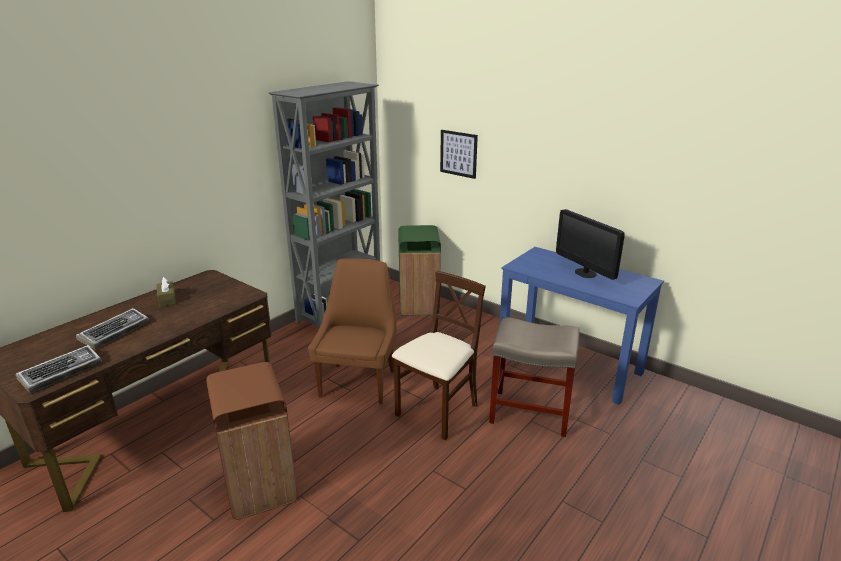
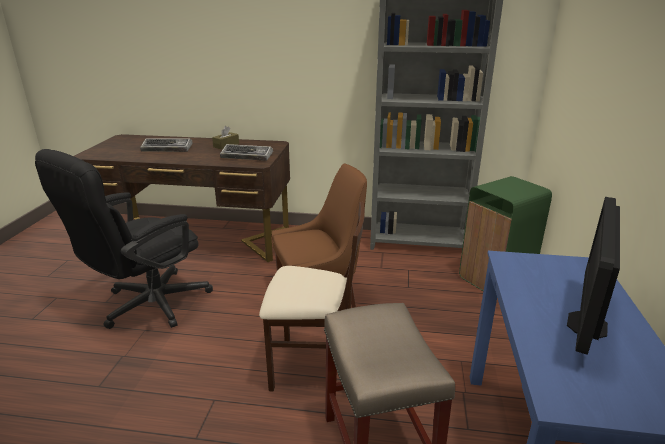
camera: 60 degrees right, 0 degrees up
(62, 372) = (109, 154): keyboard -> keyboard (247, 156)
(259, 488) = (146, 306): brown trash can -> black office chair
(458, 153) = (587, 89): picture -> none

